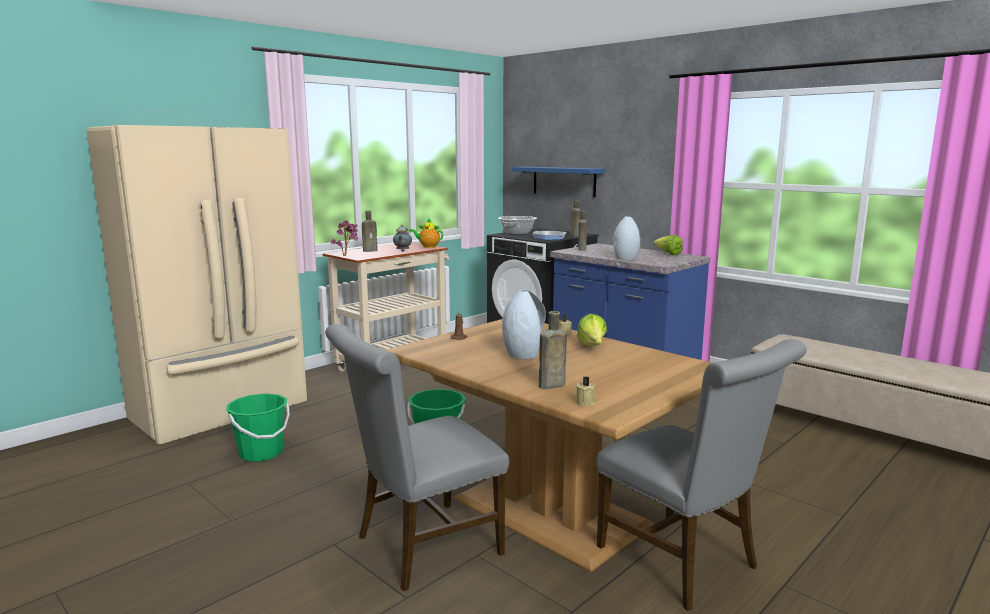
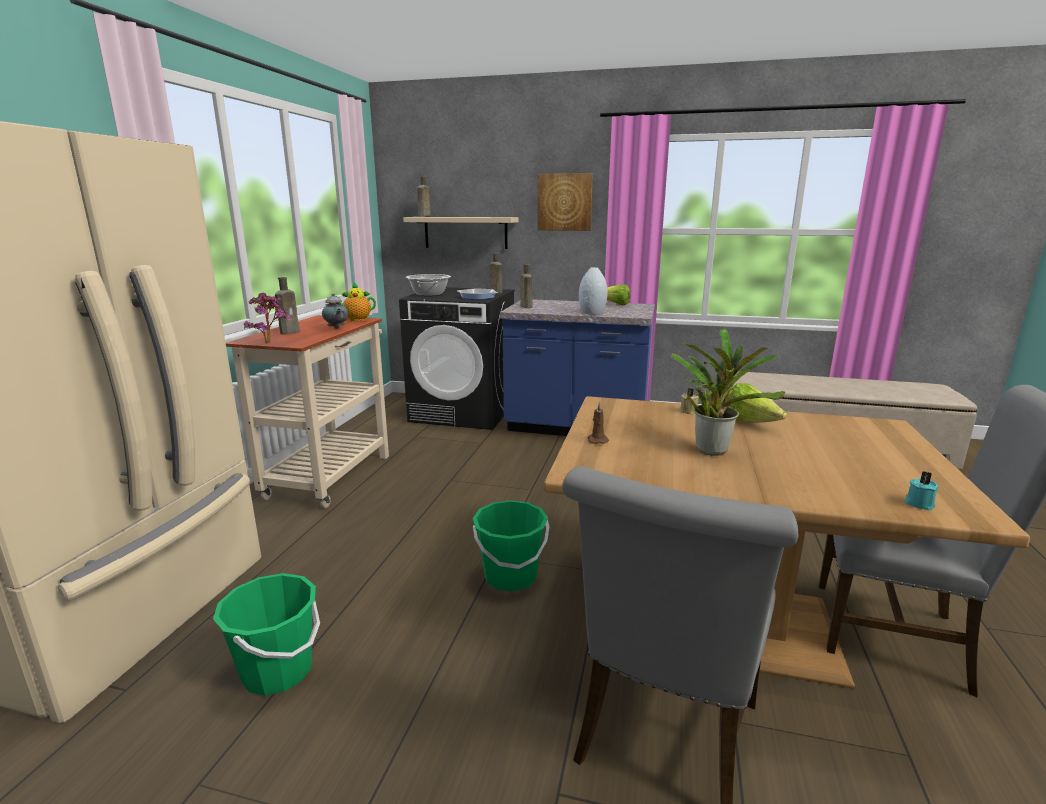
camera: 30 degrees left, 5 degrees up
(523, 354) = (712, 449): grey vase -> potted plant
(550, 386) = (837, 489): brown bottle -> brown bottle (423, 216)
(564, 181) = (465, 232): blue shelf -> beige shelf
(586, 402) = (918, 503): beige candle -> turquoise candle
(643, 155) = (565, 202): none -> picture

